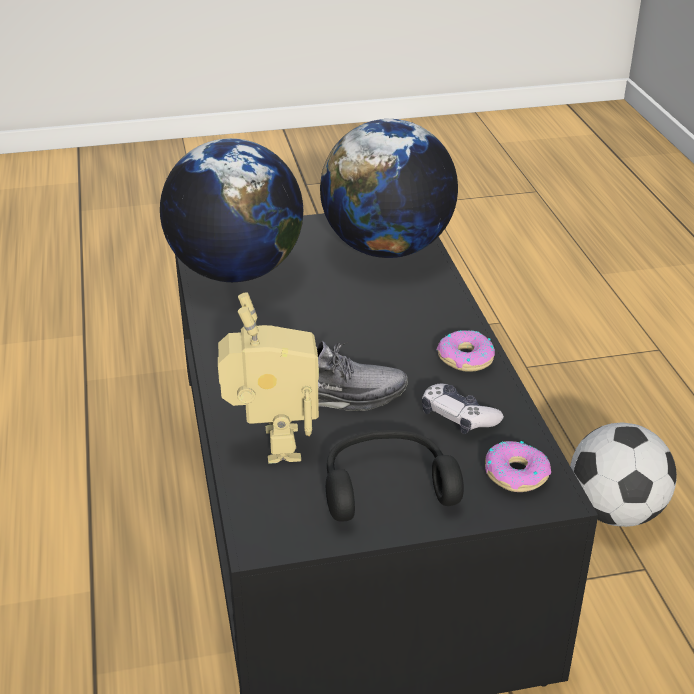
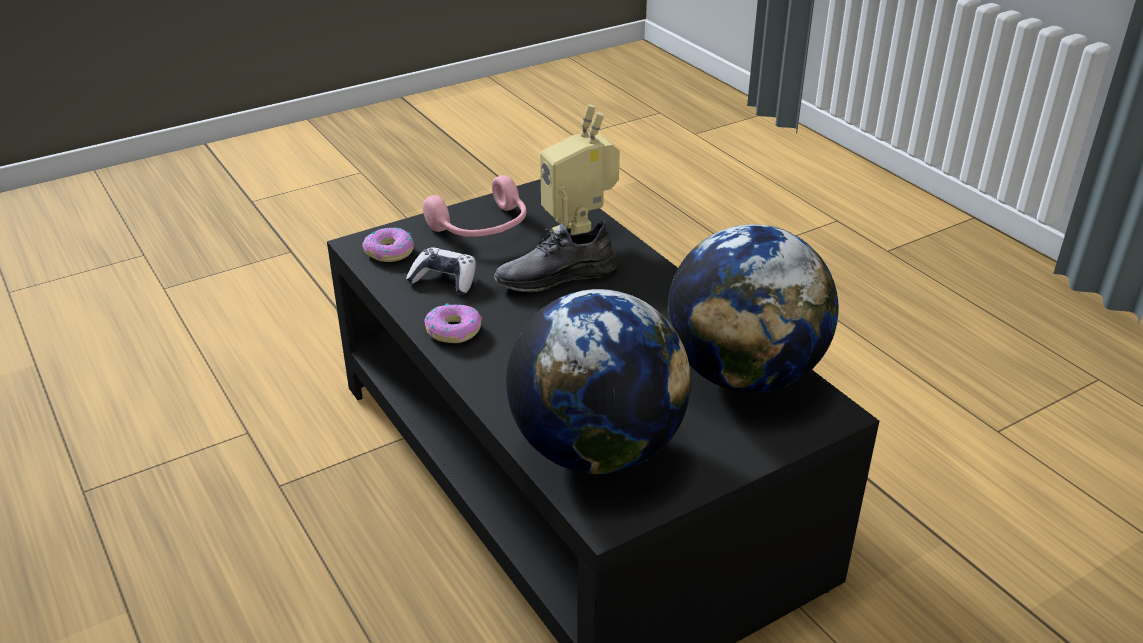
camera: 160 degrees right, 0 degrees up
(386, 486) = (482, 228): black headphones -> pink headphones
(615, 512) = (304, 534): football -> none

